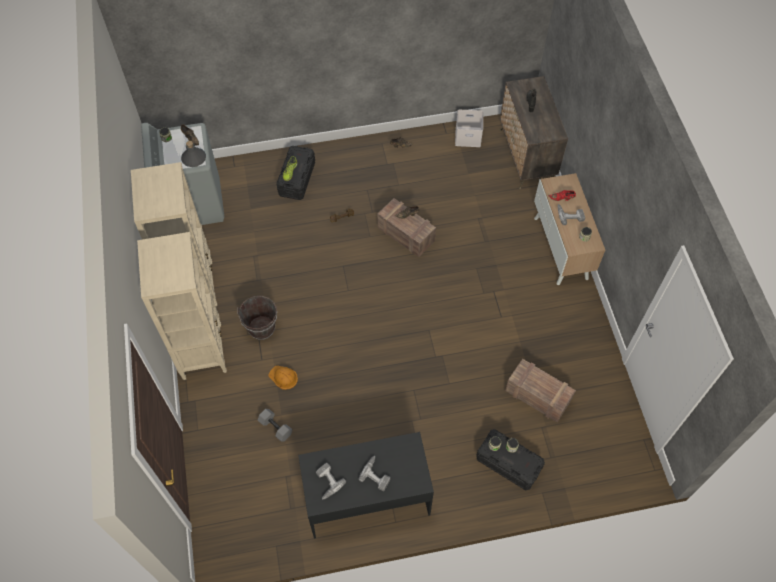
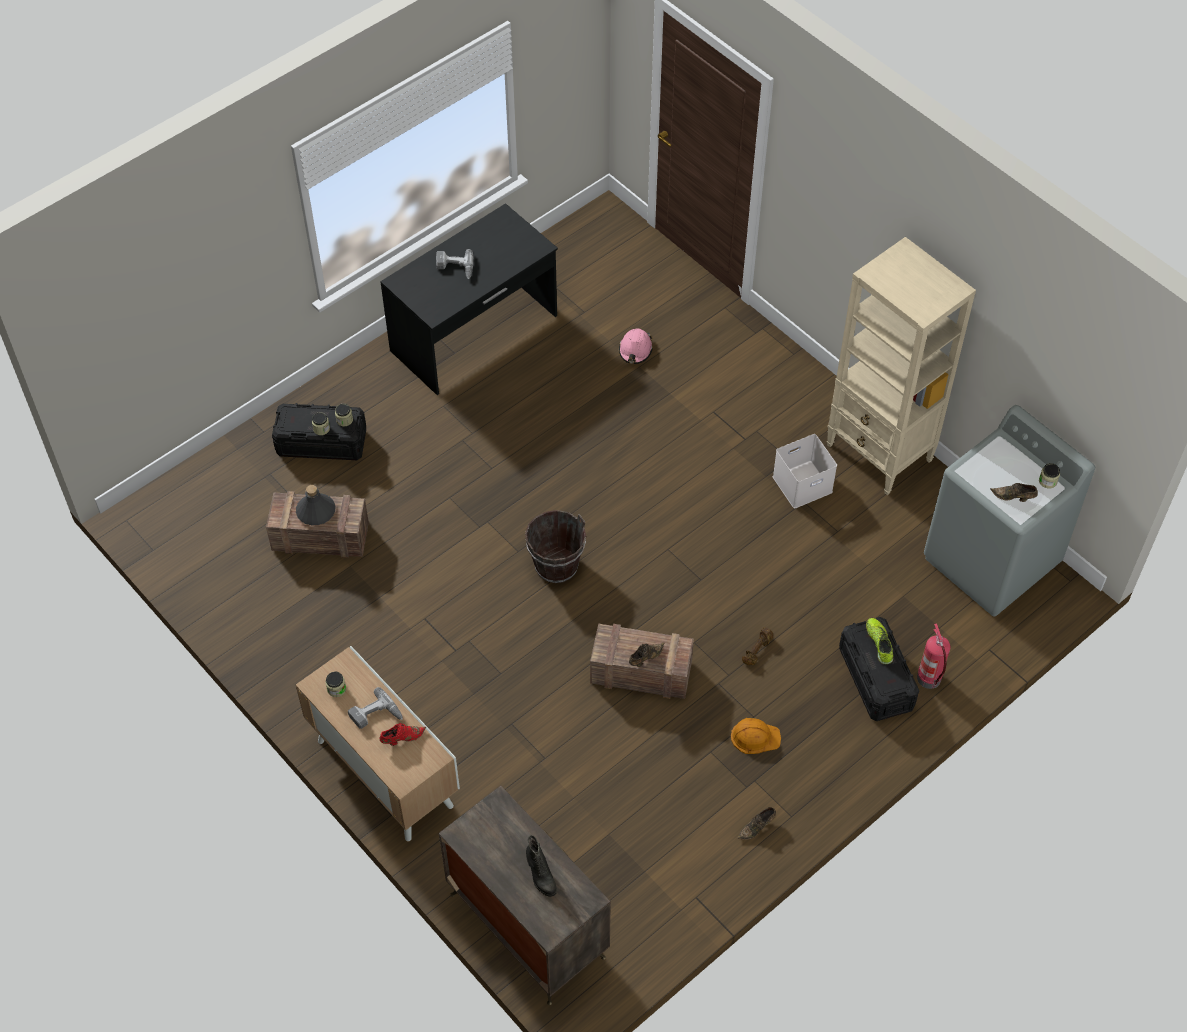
camera: 150 degrees right, 5 degrees down
(194, 159) = (978, 471): grey bottle -> grey bottle (315, 511)
(202, 351) = (796, 386): beige bookcase -> none
(261, 328) = (744, 446): brown bucket -> brown bucket (556, 565)
(273, 167) = (929, 679): none -> fire extinguisher
(275, 428) = (635, 350): grey dumbbell -> pink hard hat
(283, 377) = (669, 405): orange hard hat -> orange hard hat (755, 737)
(326, 482) = (506, 238): power drill -> none
(468, 136) = (652, 912): white storage box -> white storage box (802, 485)

